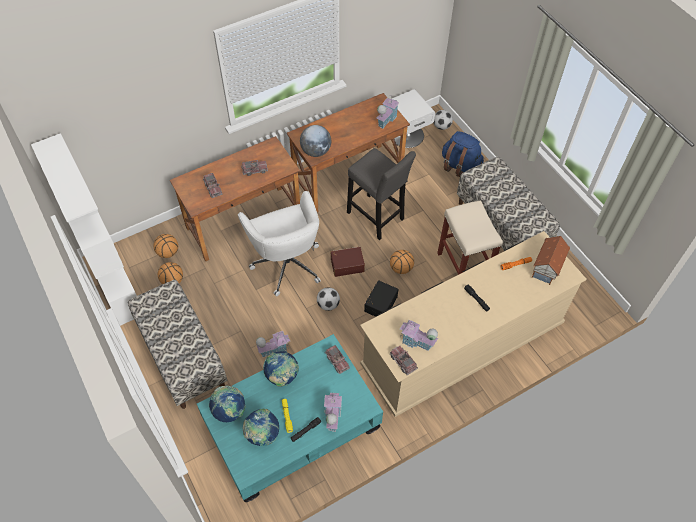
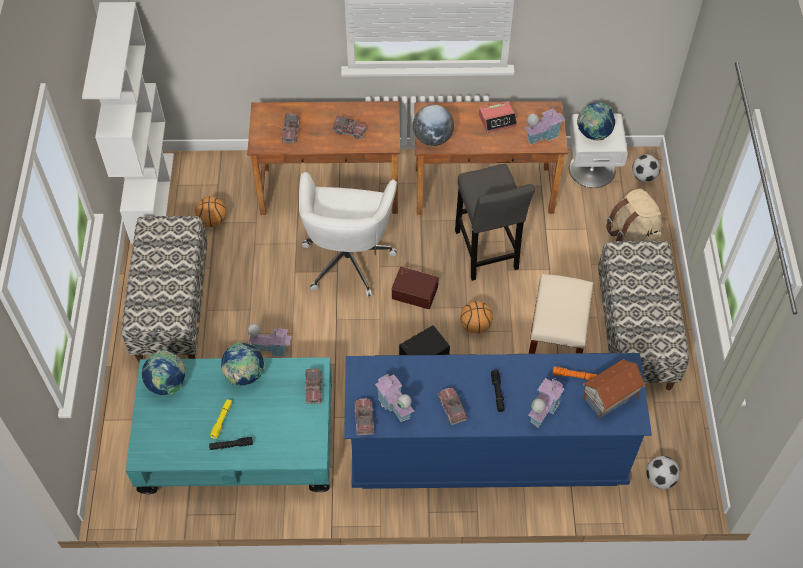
camera: 30 degrees right, 0 degrees up
(168, 253) = (227, 187): basketball -> none
(262, 434) = (184, 425): globe -> globe (593, 134)
(328, 304) = (363, 327): football -> football (660, 479)
(332, 417) = (268, 446): toy house -> toy house (542, 410)
(350, 121) = (497, 120): none -> alarm clock
(455, 324) = (452, 408): none -> toy truck
(460, 165) = (633, 235): blue backpack -> beige backpack
(462, 345) = (487, 449): beige dresser -> blue dresser

